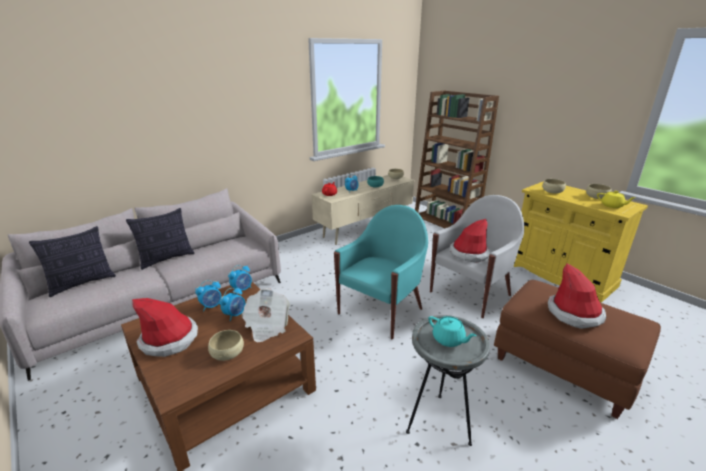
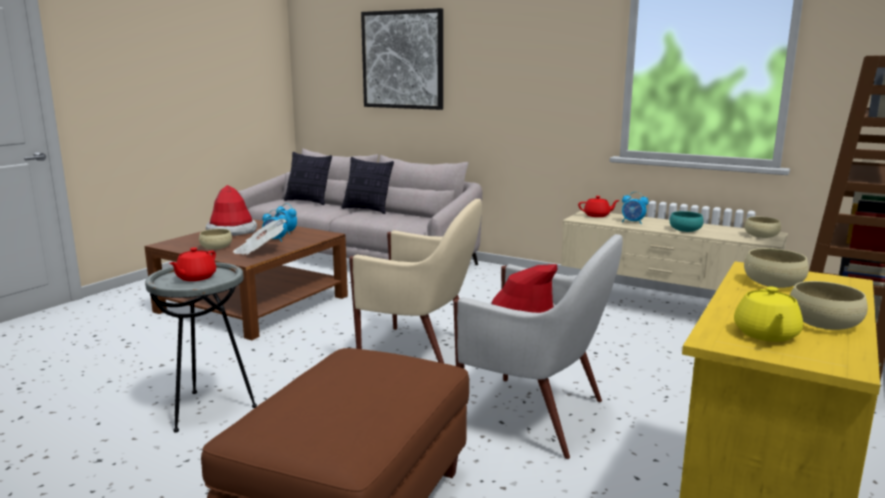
camera: 70 degrees right, 10 degrees down
(127, 112) = (402, 60): none -> picture
(242, 289) = (320, 235): alarm clock -> none
(381, 311) = (421, 352): turquoise armchair -> beige armchair
(449, 340) = (195, 277): turquoise teapot -> red teapot
(574, 314) = (340, 388): hat -> none

